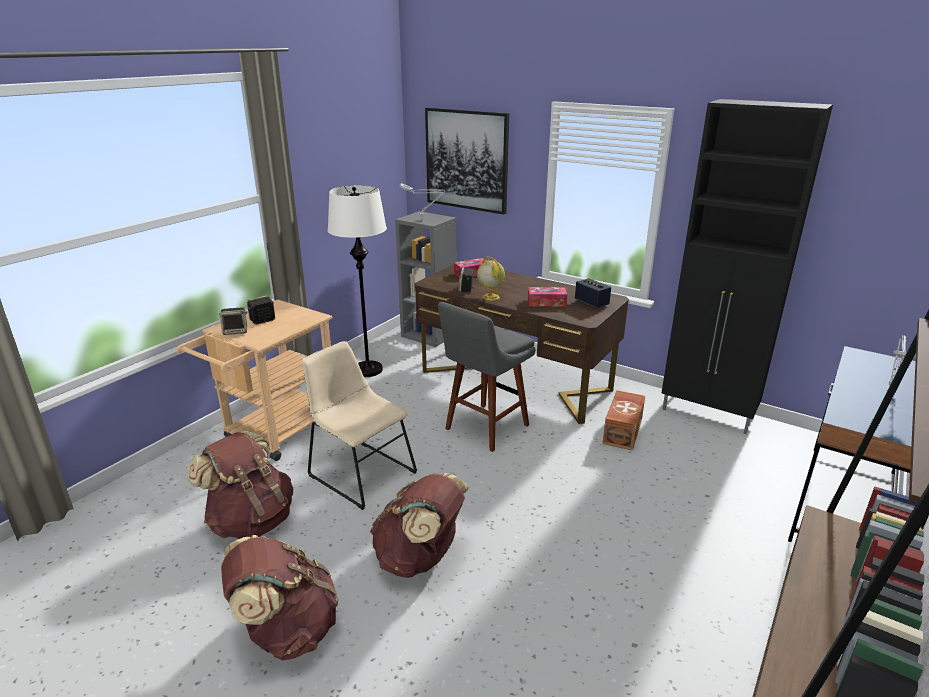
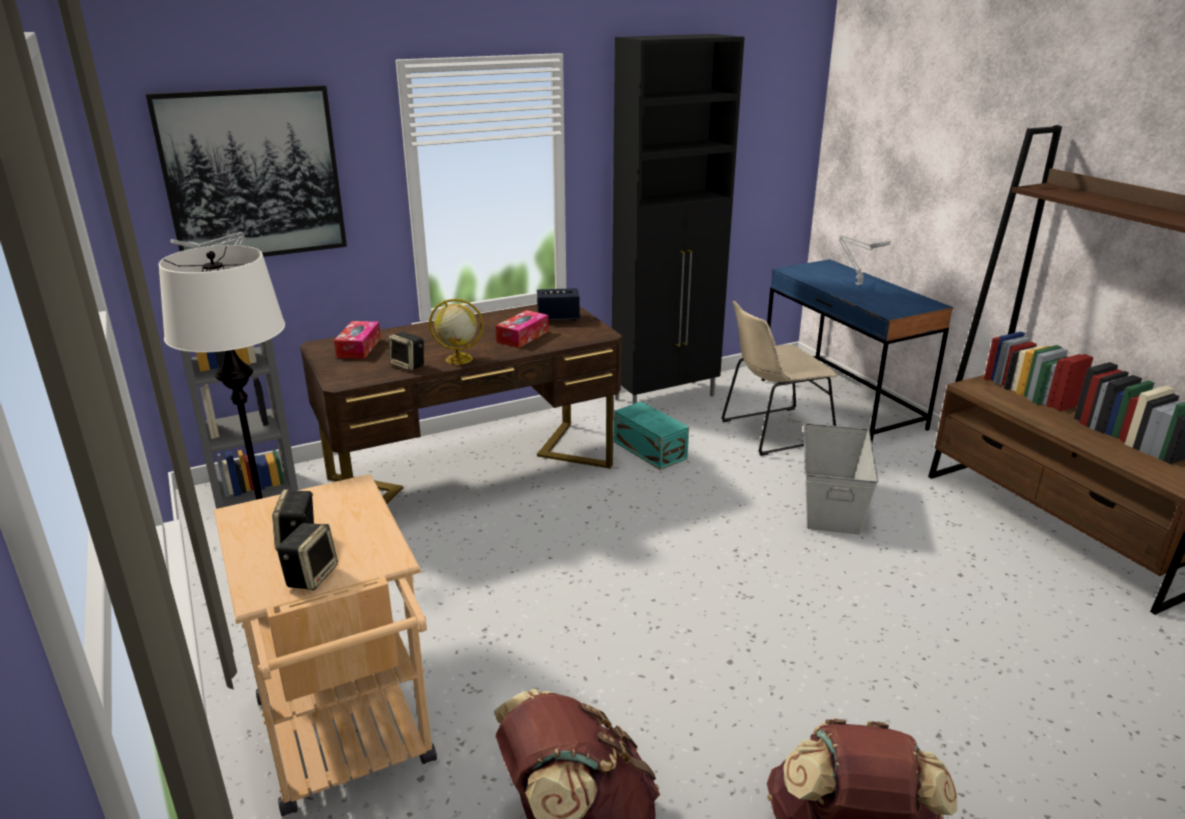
camera: 60 degrees left, 0 degrees up
(359, 472) = (551, 672): beige chair -> beige chair (773, 431)
(420, 558) = (770, 670): brown backpack -> none
(484, 429) = (554, 532): grey stool -> none
(623, 431) = (650, 449): brown storage box -> turquoise storage box
(659, 538) = (830, 502): none -> grey storage box

